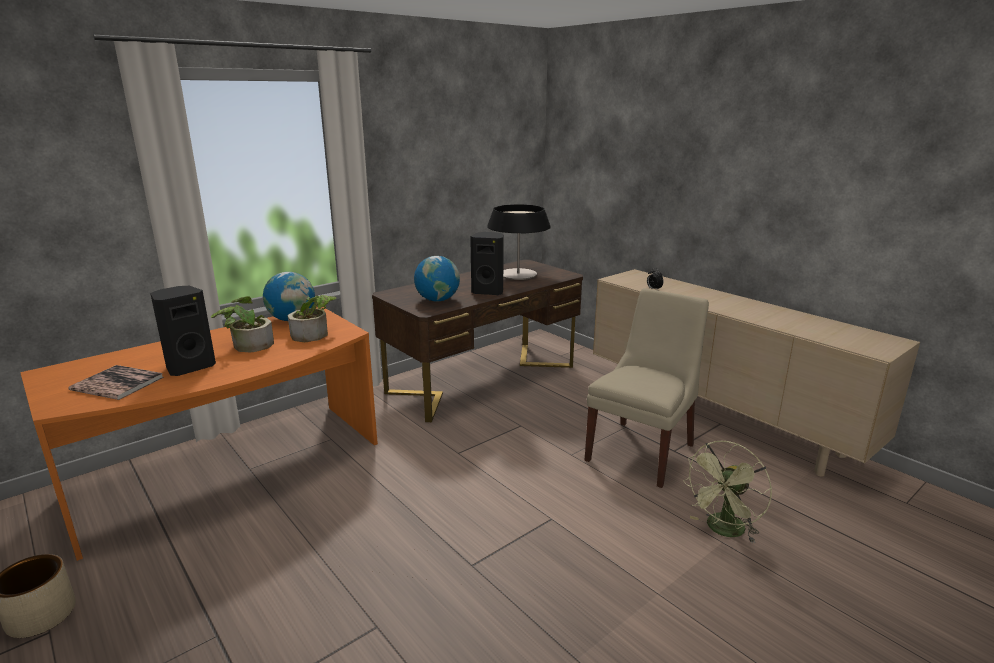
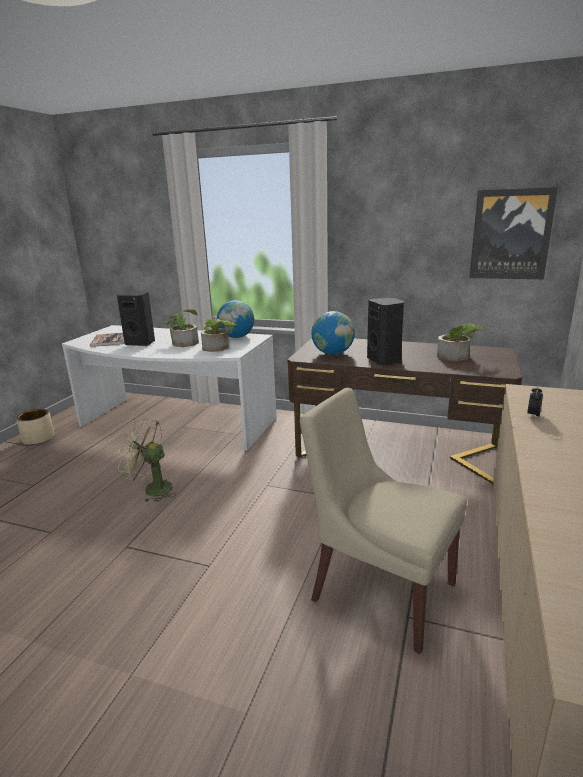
camera: 60 degrees right, 0 degrees up
(232, 472) = (175, 424): orange desk -> white desk
(504, 165) = (510, 234): none -> picture
(518, 274) = (457, 356): table lamp -> potted plant
(642, 451) = (379, 589): beige chair -> beige chair turned 150 degrees counterclockwise
(723, 531) = (269, 708): green fan -> green fan (152, 489)

